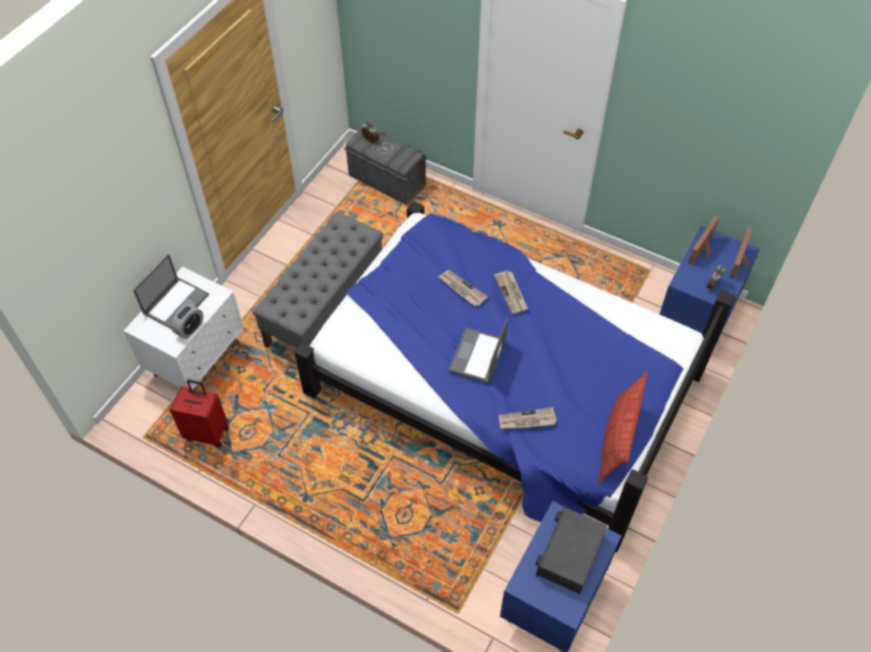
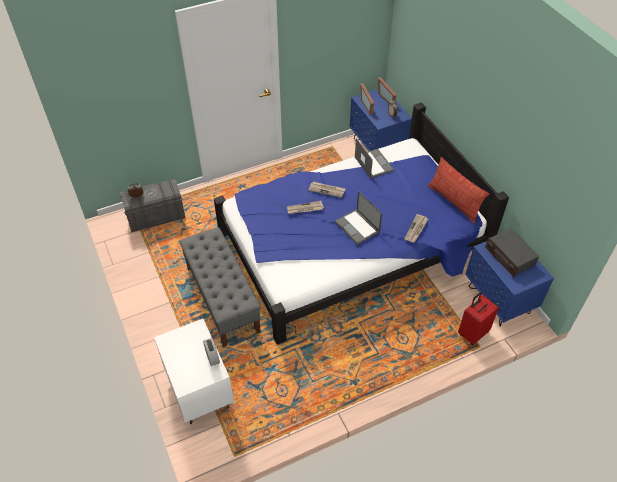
camera: 55 degrees left, 5 degrees down
(176, 303) = (183, 355): laptop -> laptop (373, 163)
(207, 432) = (263, 414): red suitcase -> red suitcase (472, 333)

